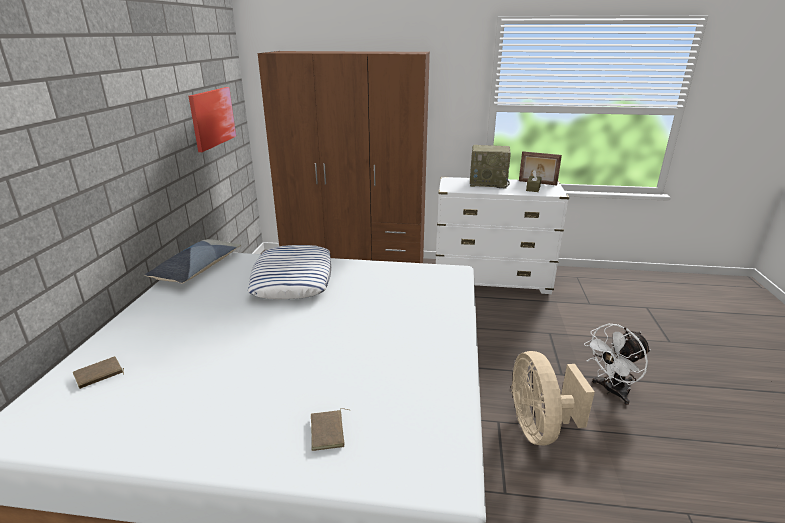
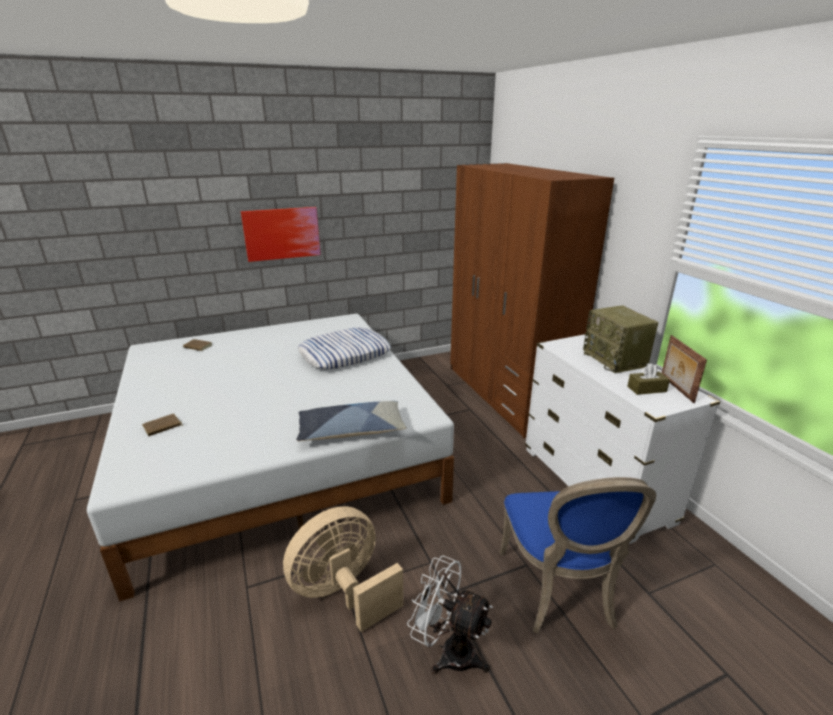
camera: 60 degrees right, 0 degrees up
(197, 269) = (330, 323): pillow -> pillow (351, 430)
(212, 118) = (424, 216): picture -> picture (282, 233)
(576, 330) = (560, 591): none -> blue chair

